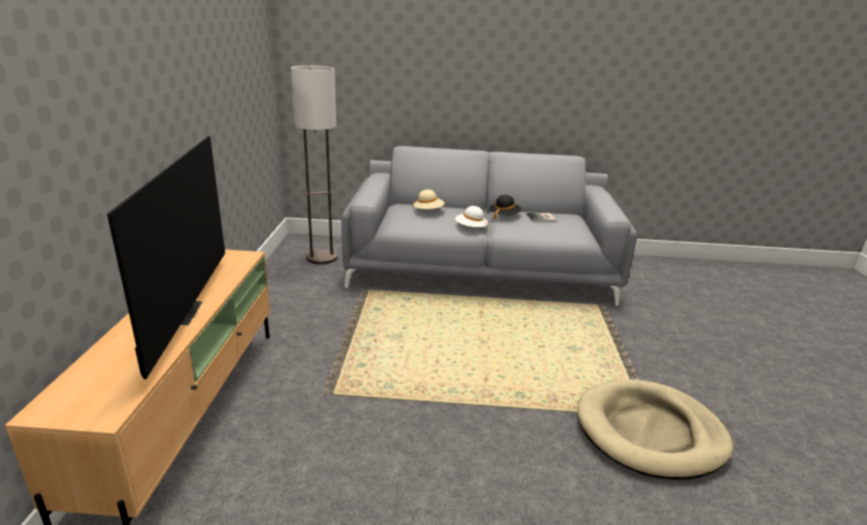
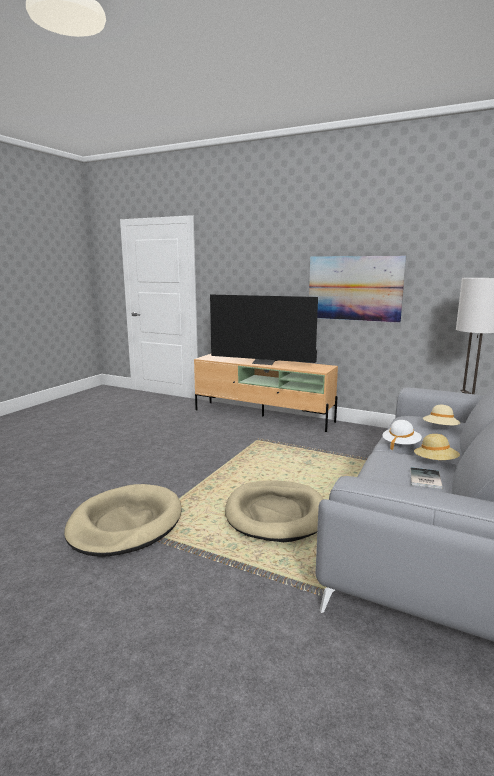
camera: 115 degrees right, 10 degrees down
(184, 108) = (354, 288): none -> picture
(504, 216) = (435, 462): black hat -> beige hat
(527, 339) = (276, 514): none -> beige dog bed

